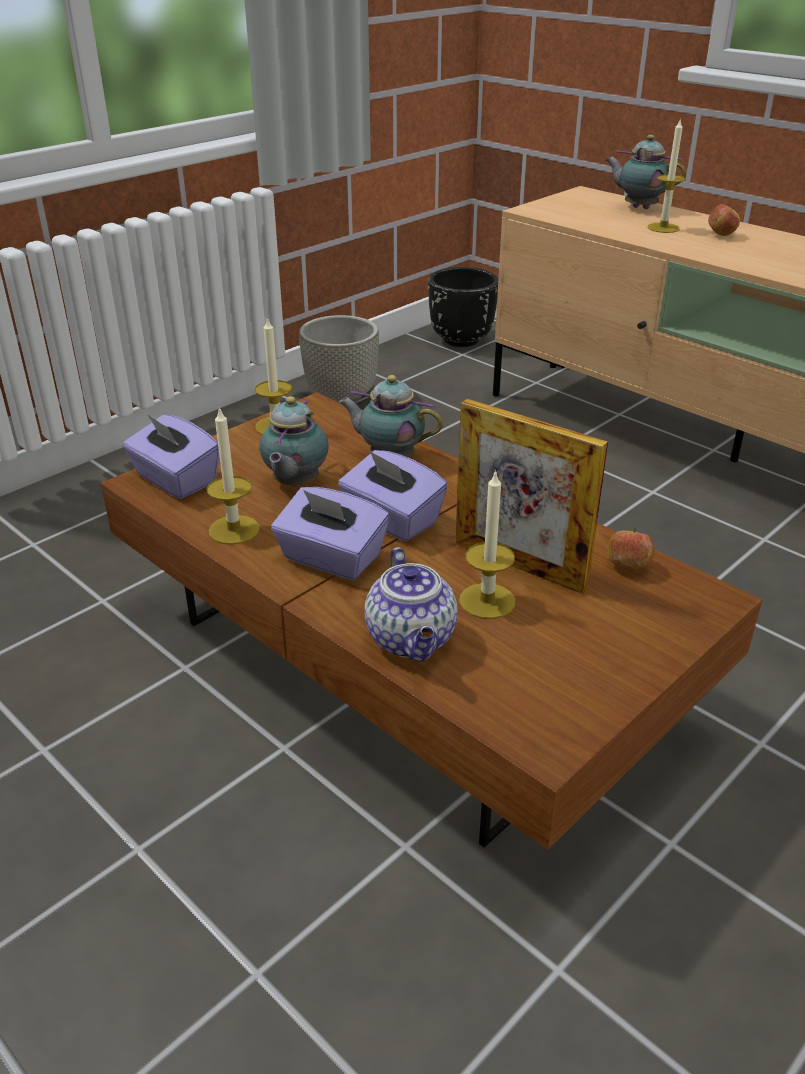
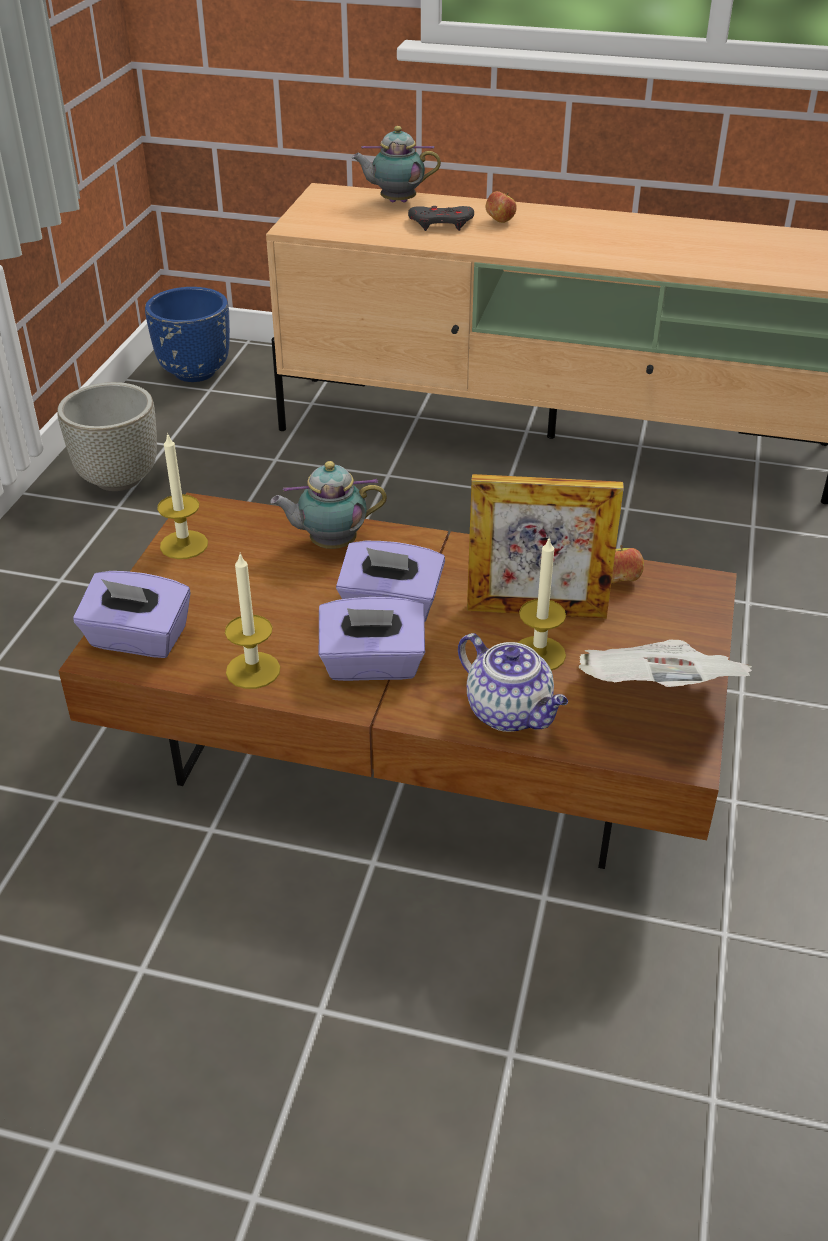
camera: 30 degrees left, 5 degrees up
(294, 484) = (265, 602): teapot -> none
(461, 340) = (195, 372): black planter -> blue planter
(568, 680) = (656, 697): none -> newspaper
(663, 228) = (441, 224): candle -> grey game controller

